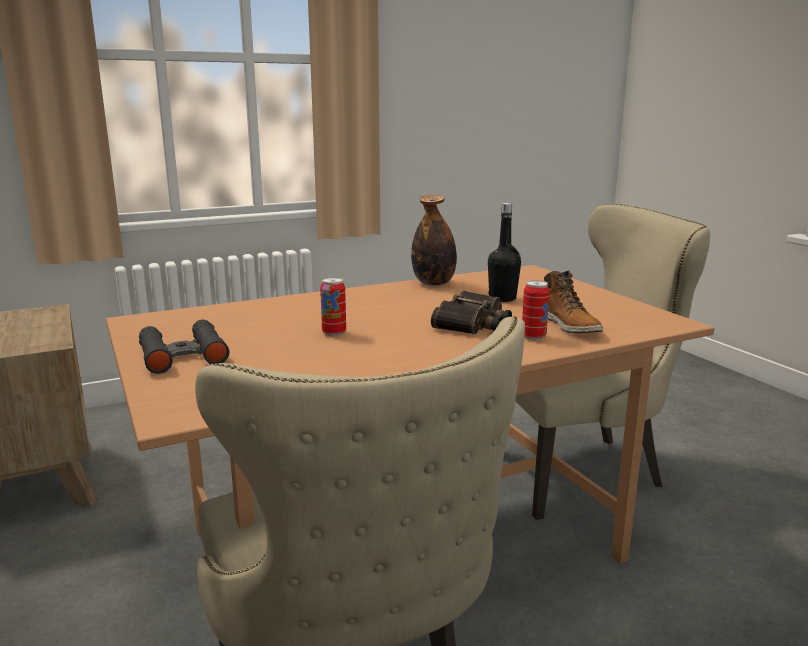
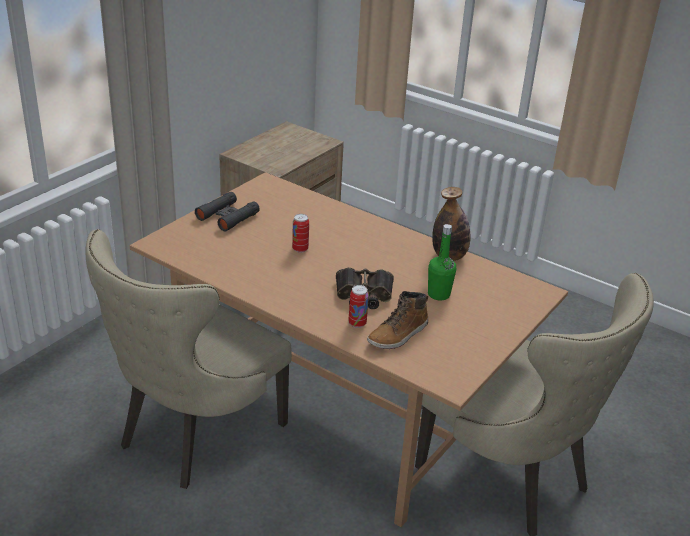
camera: 60 degrees right, 15 degrees up
(502, 298) = (438, 294): black bottle -> green bottle

